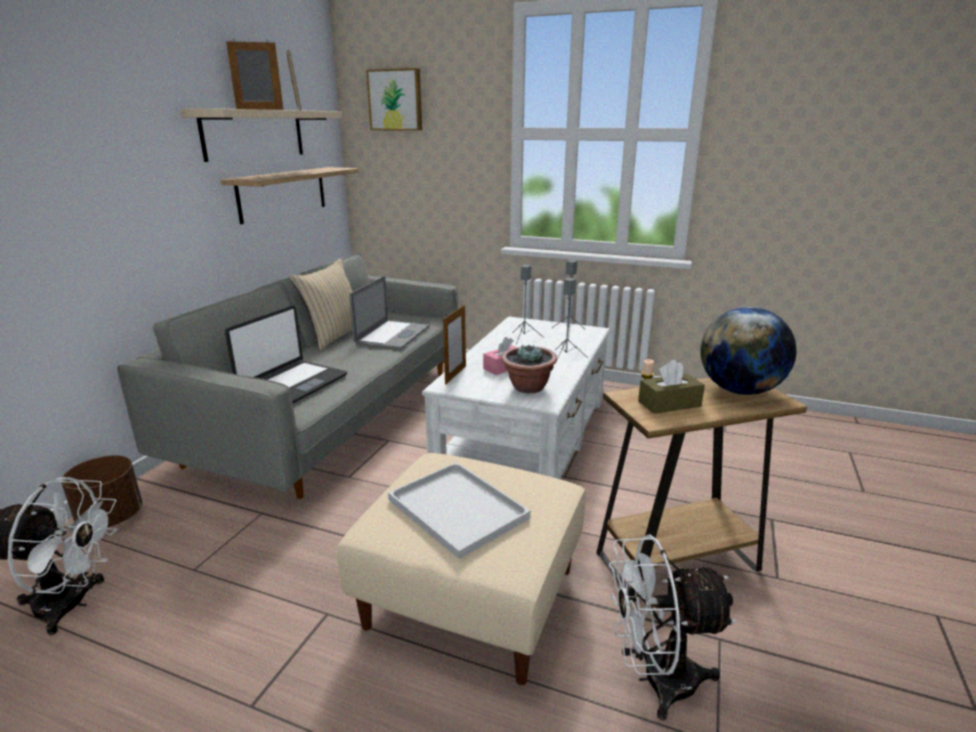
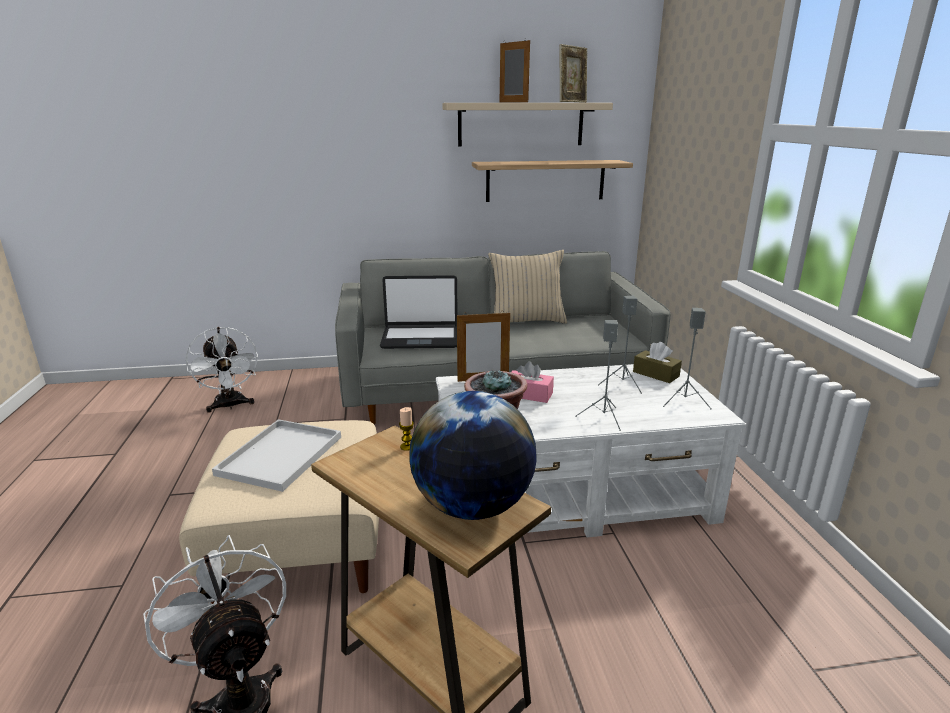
camera: 60 degrees right, 0 degrees up
(111, 518) = (307, 378): brown planter -> none
(393, 335) = (561, 337): laptop -> none
(396, 100) = (686, 89): picture -> none
(669, 404) = (389, 464): brown tissue box -> brown tissue box (656, 374)

